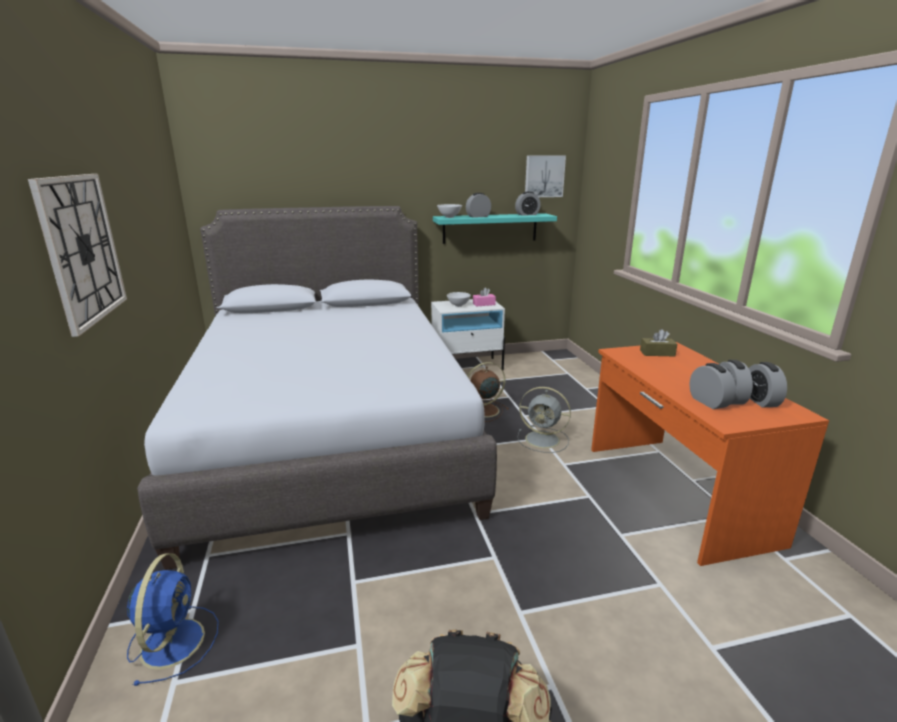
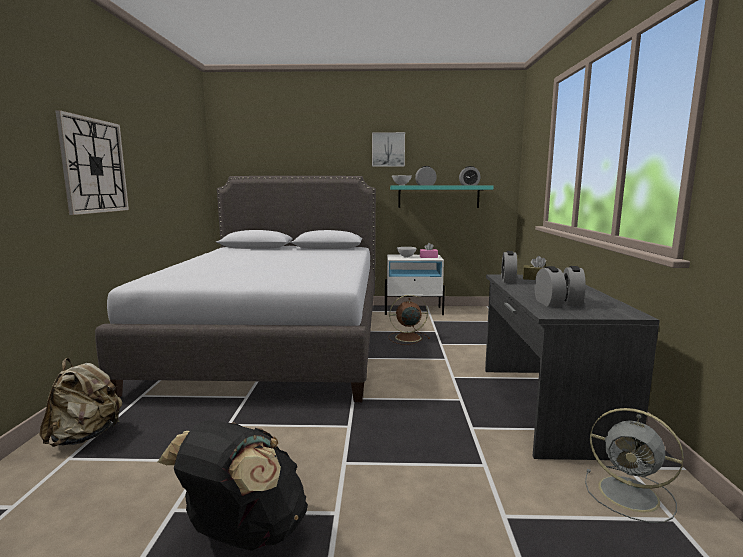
camera: 15 degrees right, 10 degrees down
(174, 640) = (86, 436): blue fan -> beige backpack
(544, 176) = (485, 155): picture -> picture (388, 149)
(544, 440) = (446, 360): grey fan -> grey fan (631, 494)
(674, 492) = (545, 407): orange desk -> grey desk
(760, 401) = (601, 306): alarm clock -> alarm clock (508, 280)

